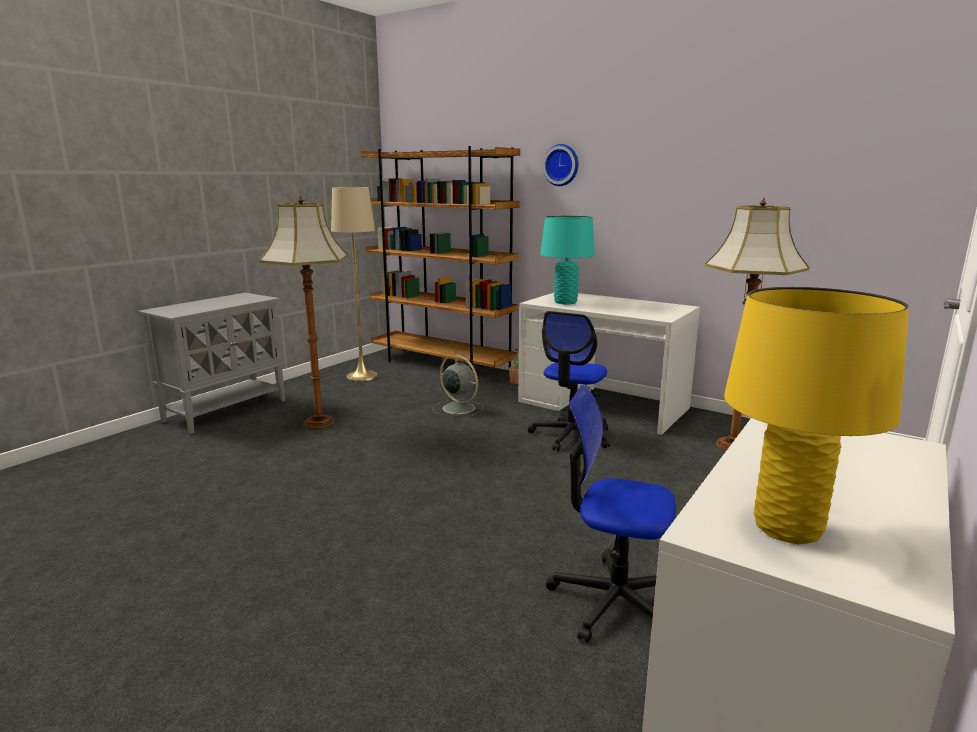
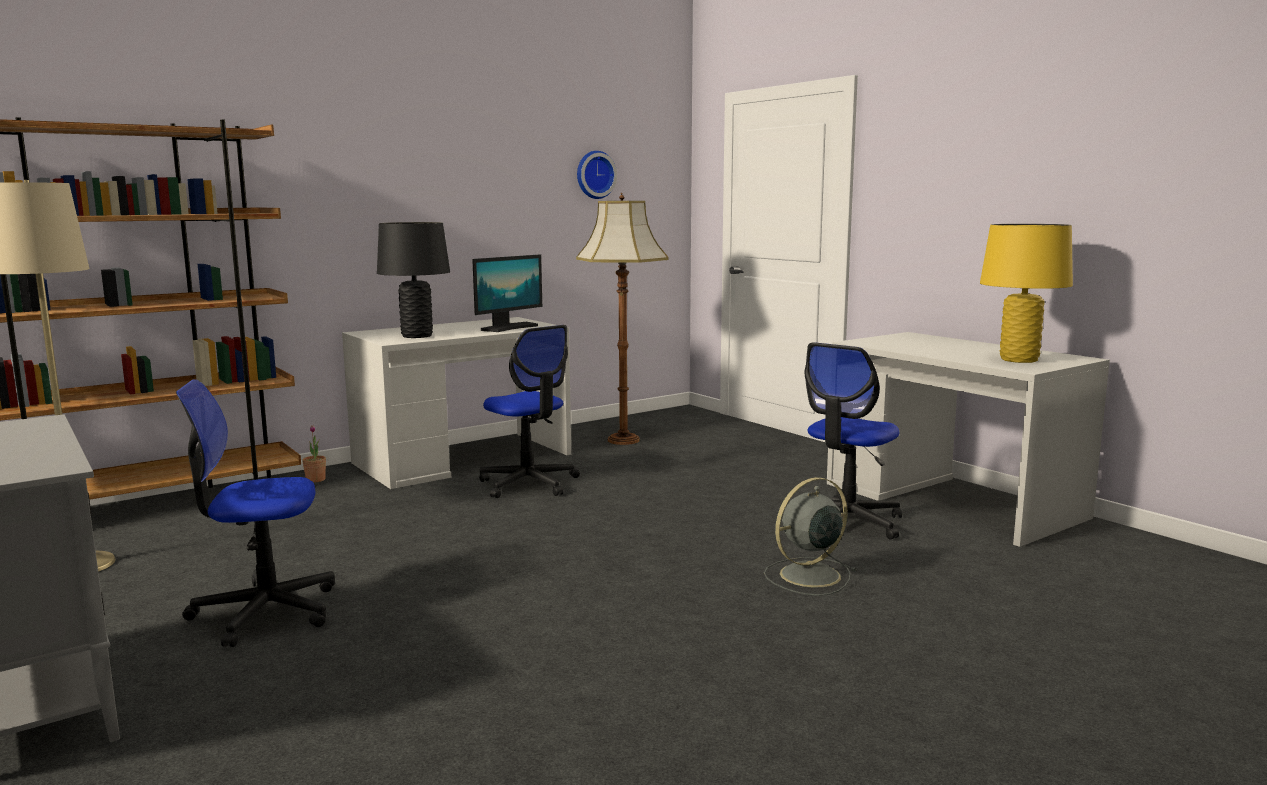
camera: 70 degrees left, 5 degrees down
(318, 422) = (265, 611): floor lamp -> office chair
(457, 408) = (358, 520): grey fan -> grey fan (808, 576)
(562, 165) = (322, 156): wall clock -> wall clock (594, 175)
(565, 302) = (417, 336): turquoise table lamp -> black table lamp
(637, 311) = (509, 328): none -> monitor

